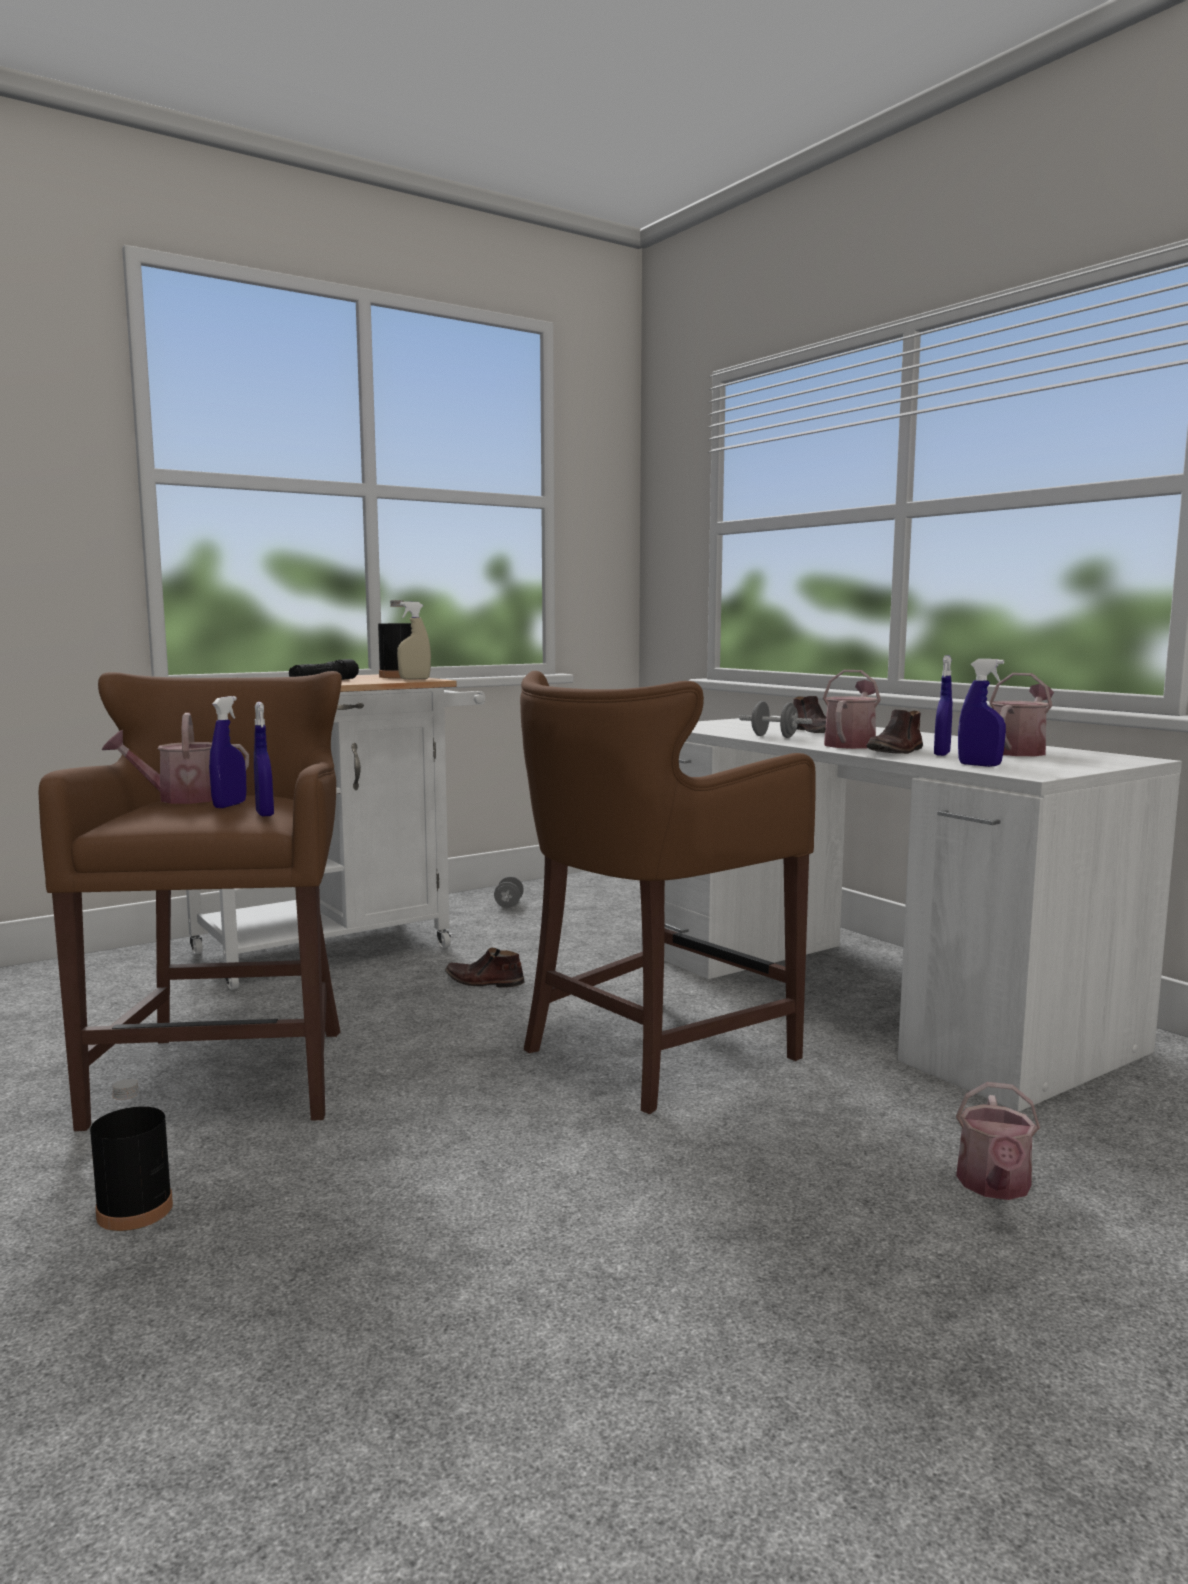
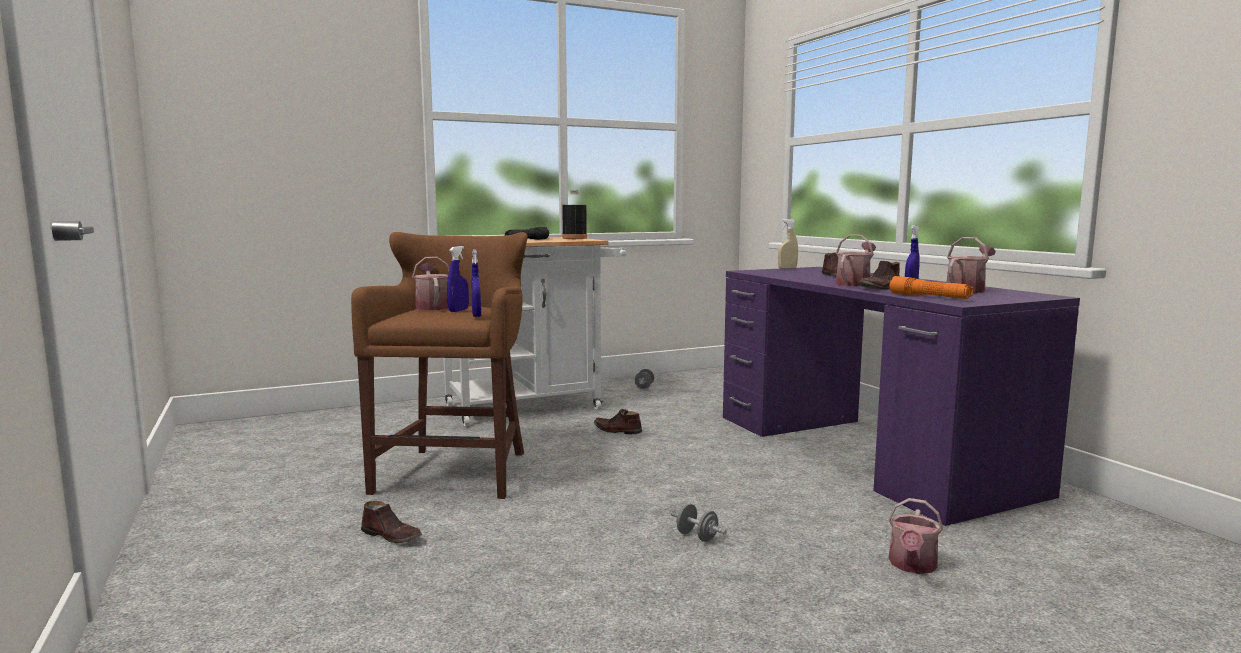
camera: 10 degrees right, 0 degrees up
(135, 1210) = (392, 536): black bottle -> brown shoe
(181, 799) = (432, 306): watering can -> watering can turned 75 degrees clockwise
(414, 679) = (582, 239): beige spray bottle -> beige spray bottle (787, 268)
(651, 1054) = (711, 477): brown stool -> none
(774, 737) = (806, 278): grey dumbbell -> grey dumbbell (697, 537)
(864, 995) = (864, 452): white desk -> purple desk
(979, 765) = (929, 297): blue spray bottle -> orange flashlight

